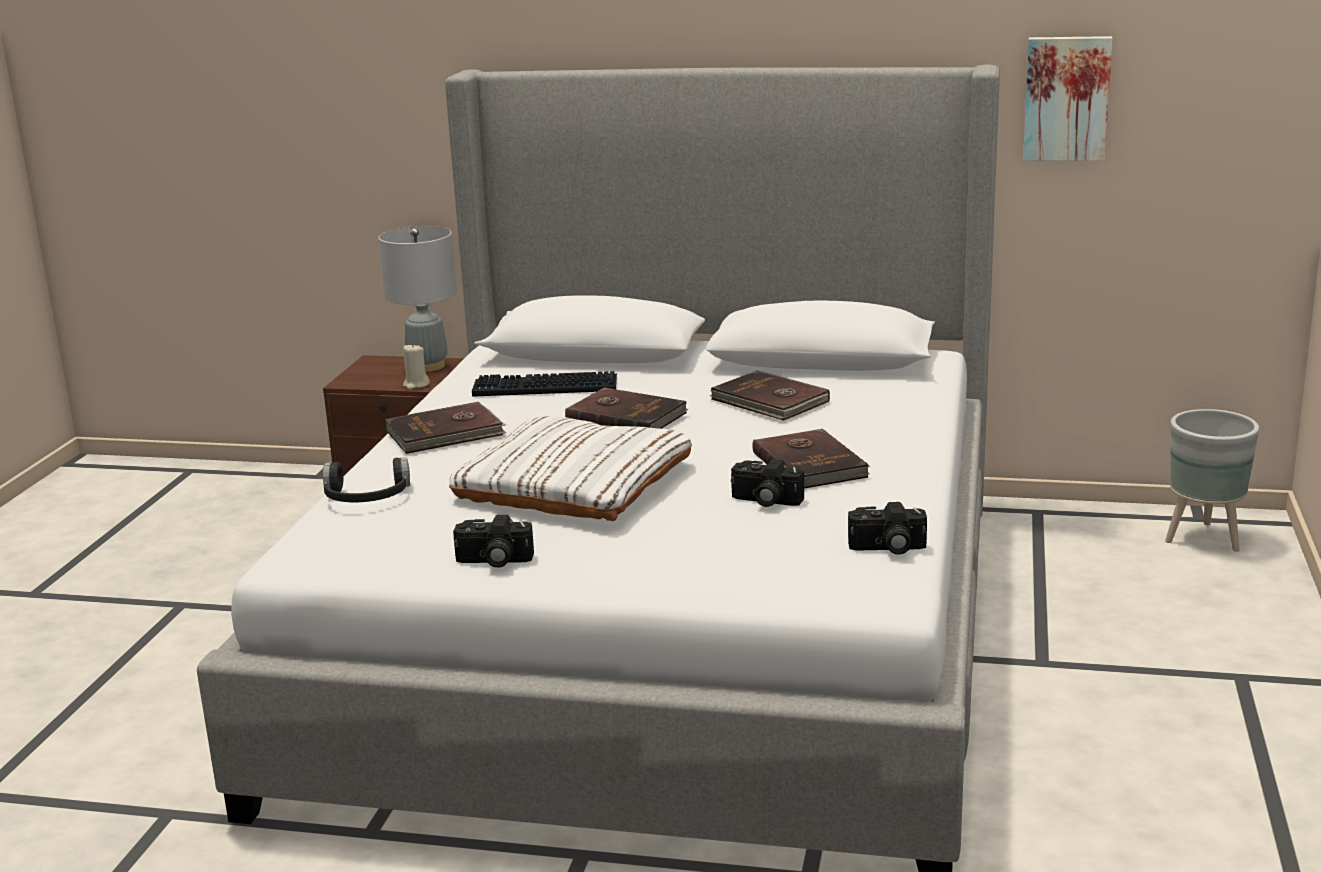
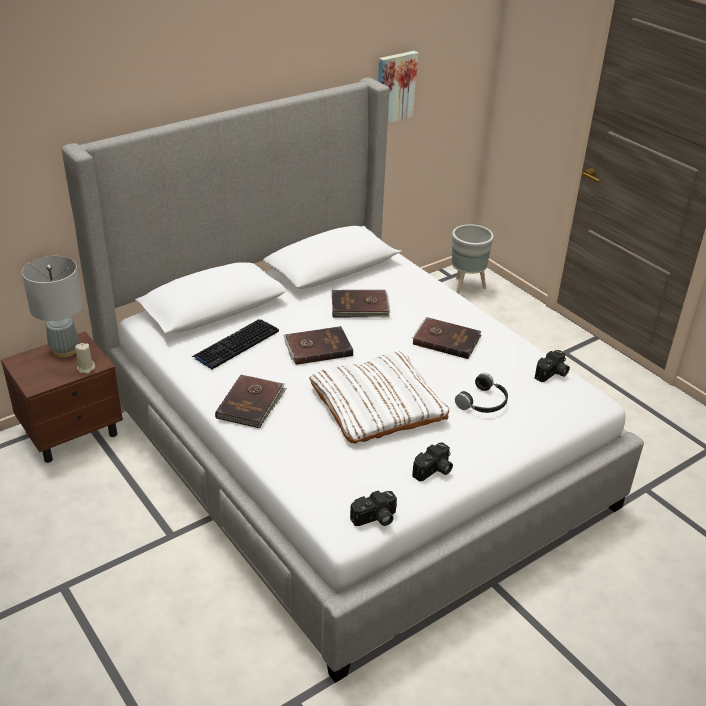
camera: 50 degrees left, 15 degrees up
(367, 497) = (299, 468): black headphones -> black headphones (484, 403)
(764, 501) = (468, 372): camera -> camera (375, 519)

